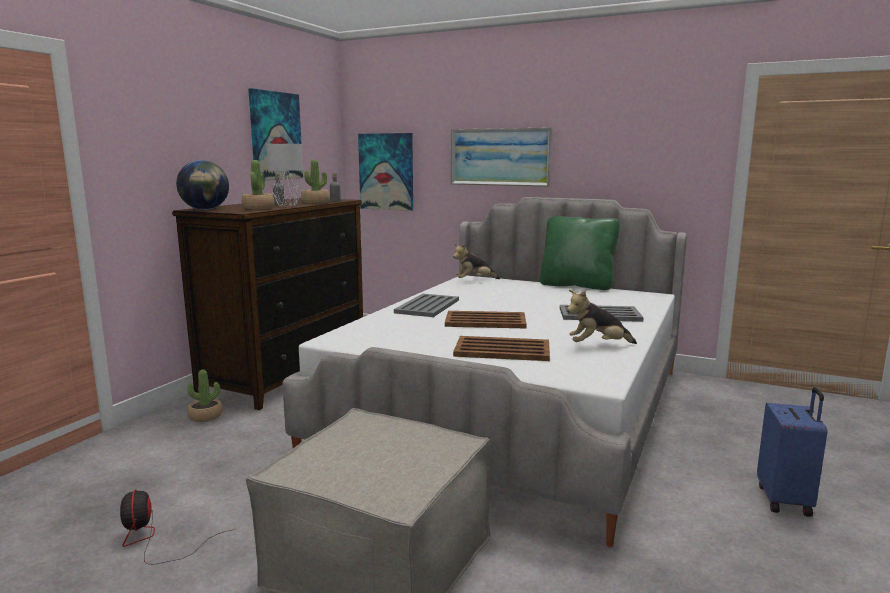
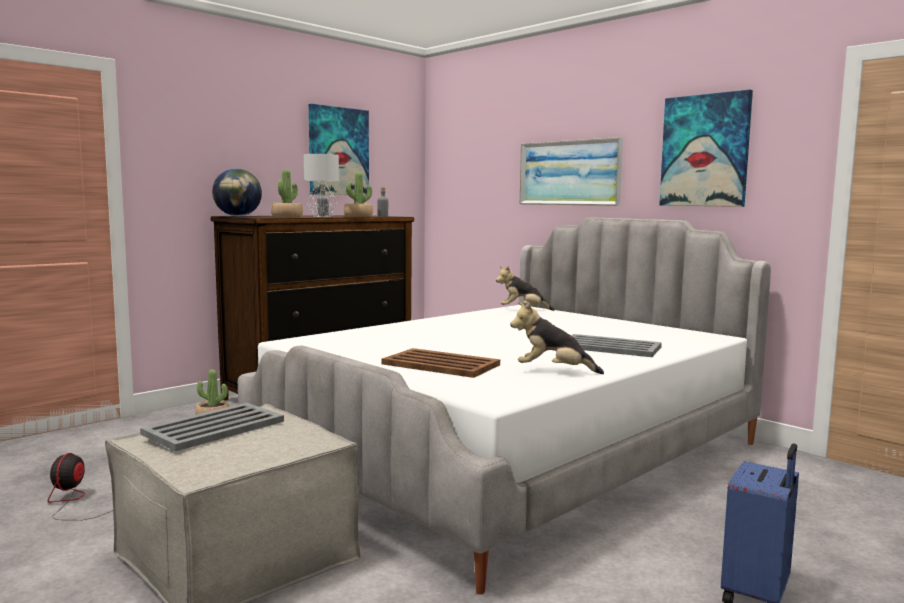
camera: 20 degrees right, 5 degrees down
(386, 171) = (462, 191): picture -> picture (705, 151)
(427, 306) = (431, 326): grey tray -> grey tray (213, 428)
(484, 321) = (468, 341): brown tray -> none
(577, 285) = (635, 321): green pillow -> none

